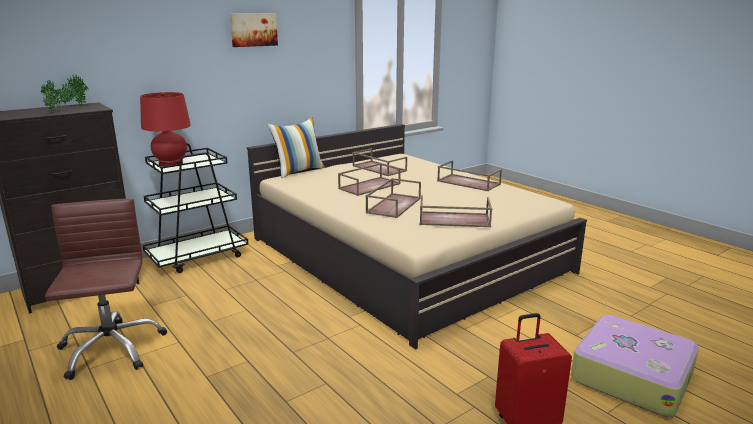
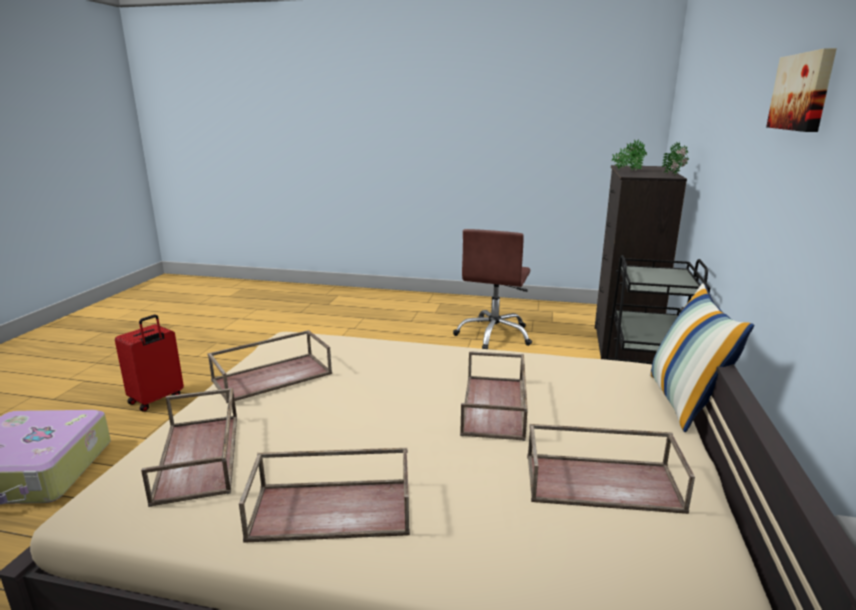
camera: 140 degrees right, 0 degrees up
(111, 349) = (494, 335): brown office chair -> brown office chair turned 75 degrees clockwise
(171, 164) = (660, 273): red table lamp -> none
(393, 205) = (386, 375): brown tray -> brown tray (200, 457)

